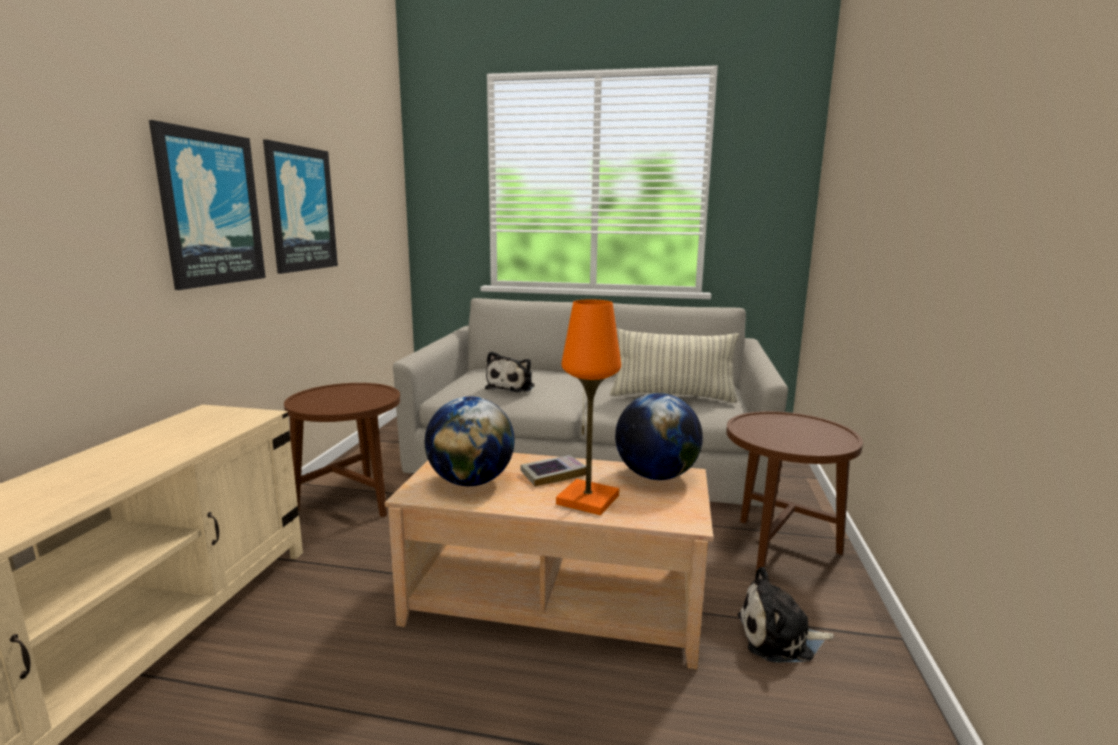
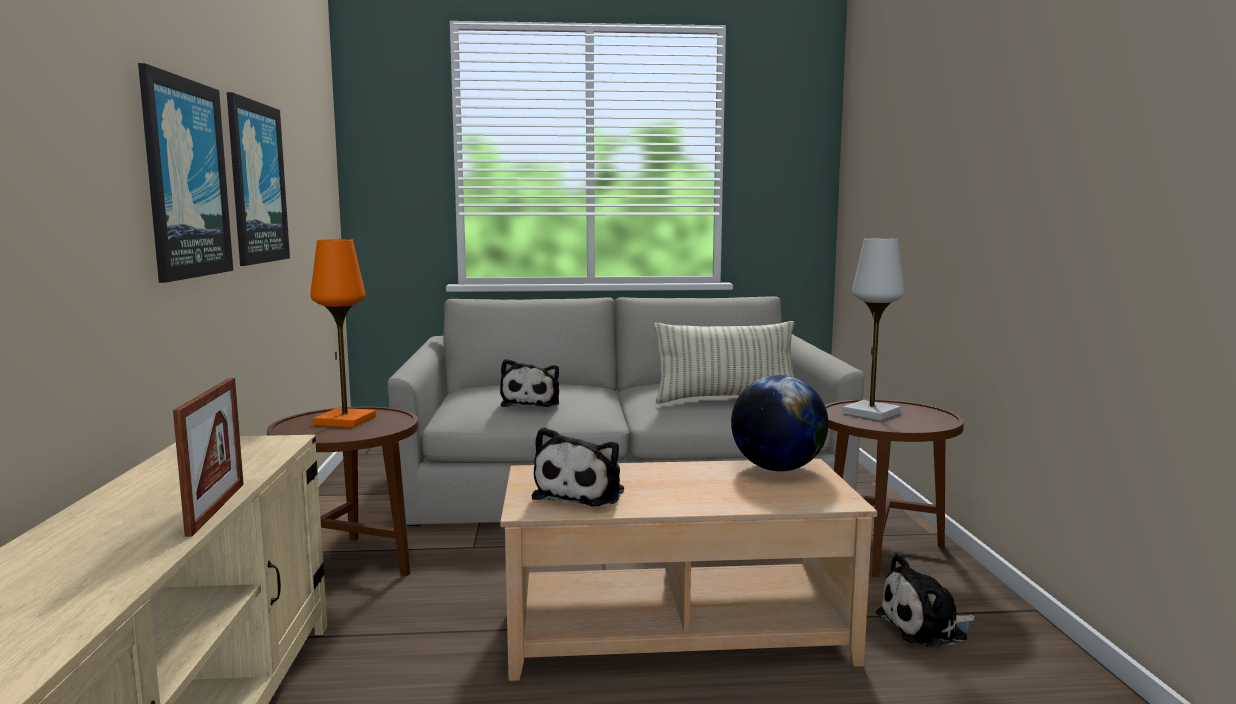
camera: 15 degrees left, 5 degrees down
(140, 476) = (216, 508): none -> picture frame
(471, 482) = (582, 493): globe -> plush toy
(553, 474) = (667, 478): book -> none
(587, 500) = (726, 495): orange table lamp -> orange table lamp (345, 421)
(777, 427) = (871, 413): none -> white table lamp

